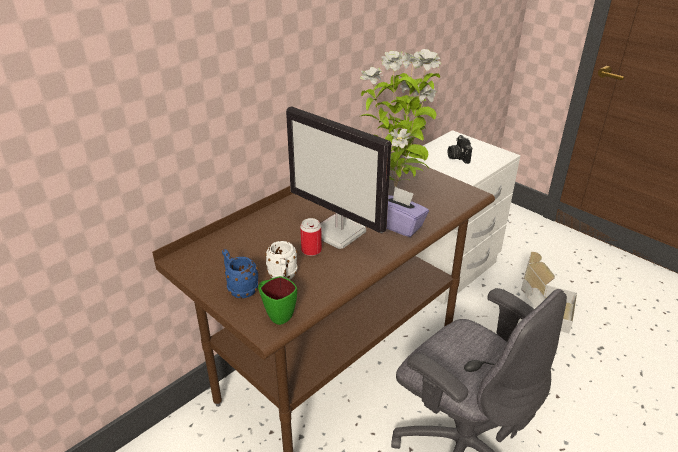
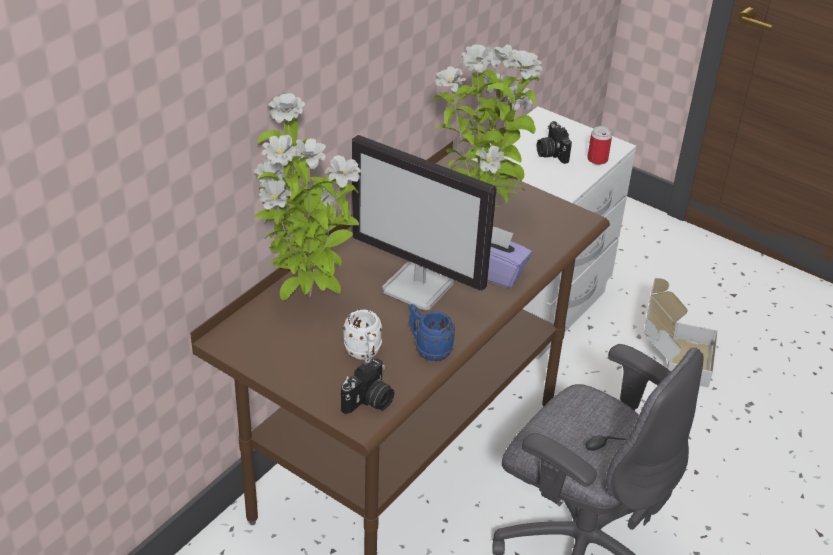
camera: 10 degrees left, 5 degrees up
(240, 288) = (314, 372): blue mug -> blue mug (428, 349)
(251, 234) = (307, 298): none -> potted plant
(276, 314) = (369, 401): green mug -> camera
(311, 250) = (390, 315): can -> can (597, 159)

